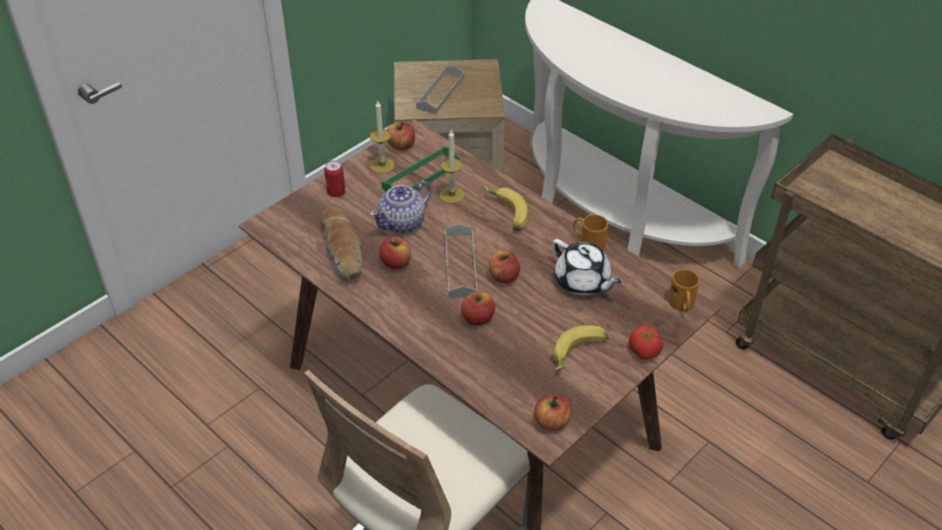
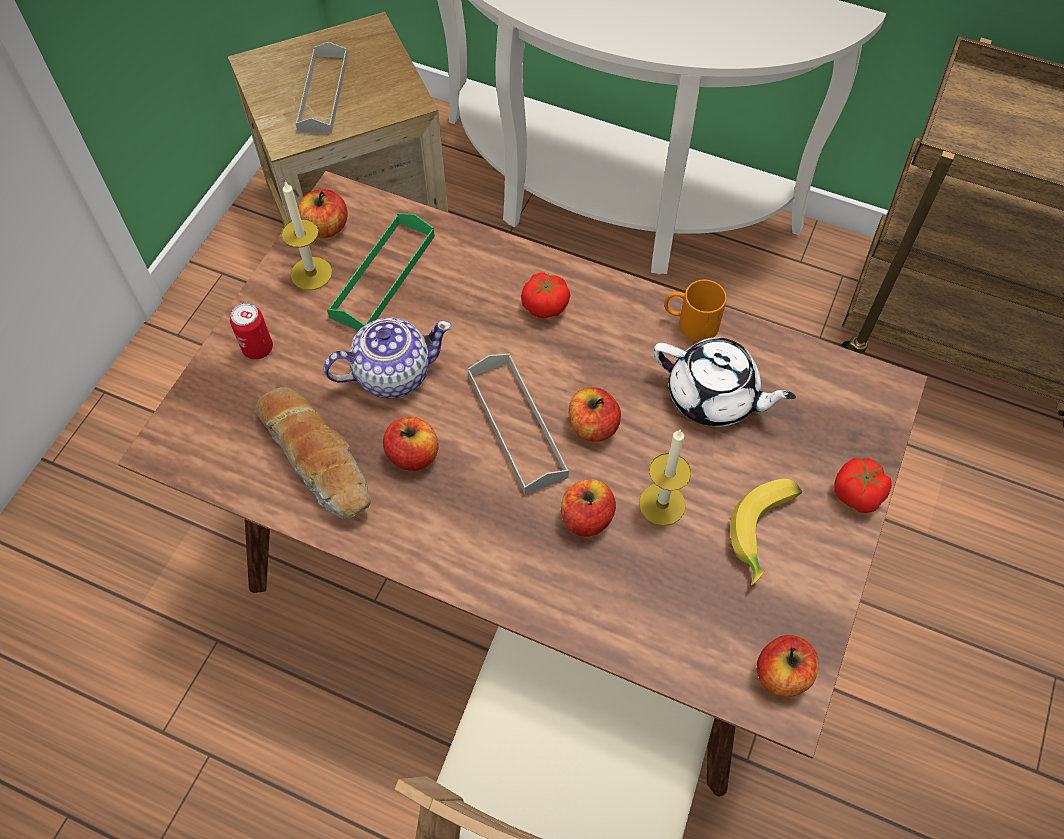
camera: 20 degrees left, 15 degrees up
(403, 222) = (391, 373): teapot -> teapot turned 135 degrees counterclockwise
(451, 195) = (446, 297): candle -> candle (662, 504)
(506, 213) = (545, 306): banana -> tomato
(682, 305) = (873, 392): orange mug -> none

